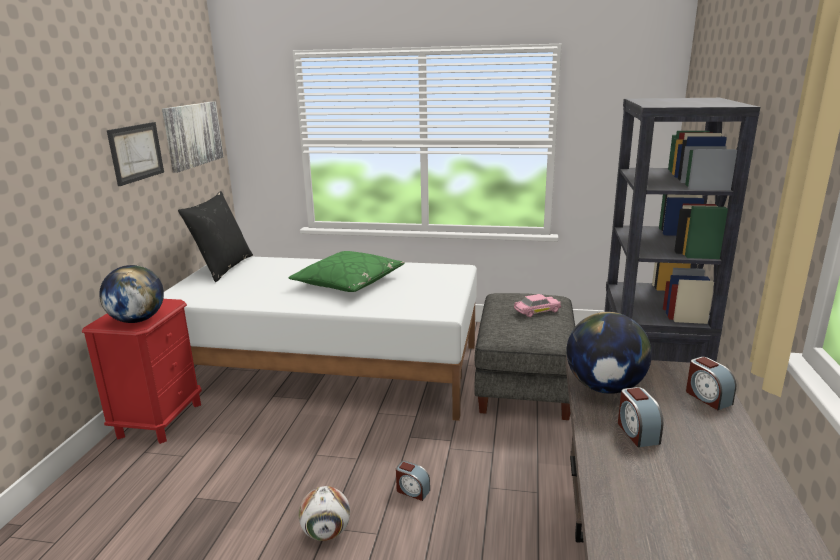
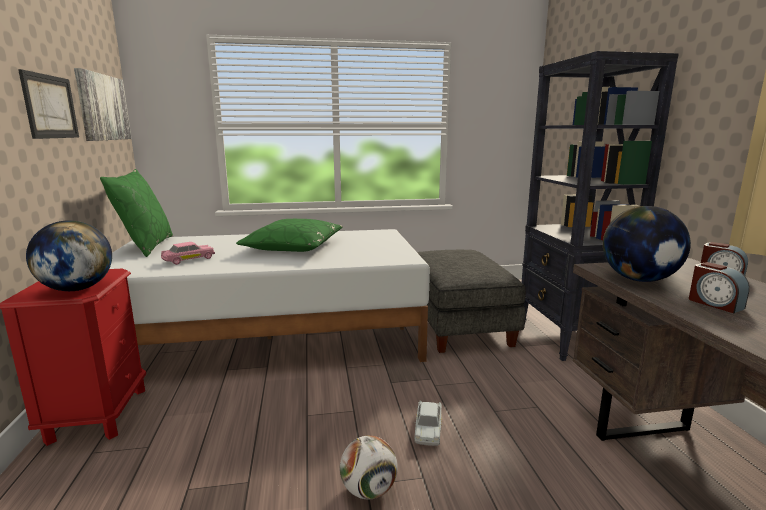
camera: 20 degrees left, 5 degrees down
(223, 267) = (146, 246): black pillow -> green pillow
(412, 491) = (428, 429): alarm clock -> white toy car
(537, 311) = (468, 258): pink toy car -> pink toy car (188, 259)

